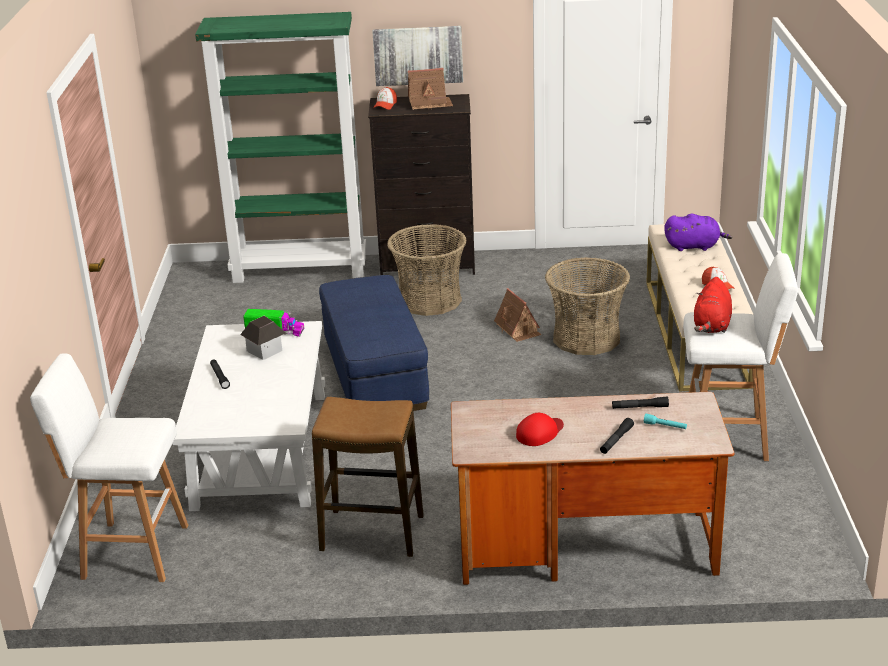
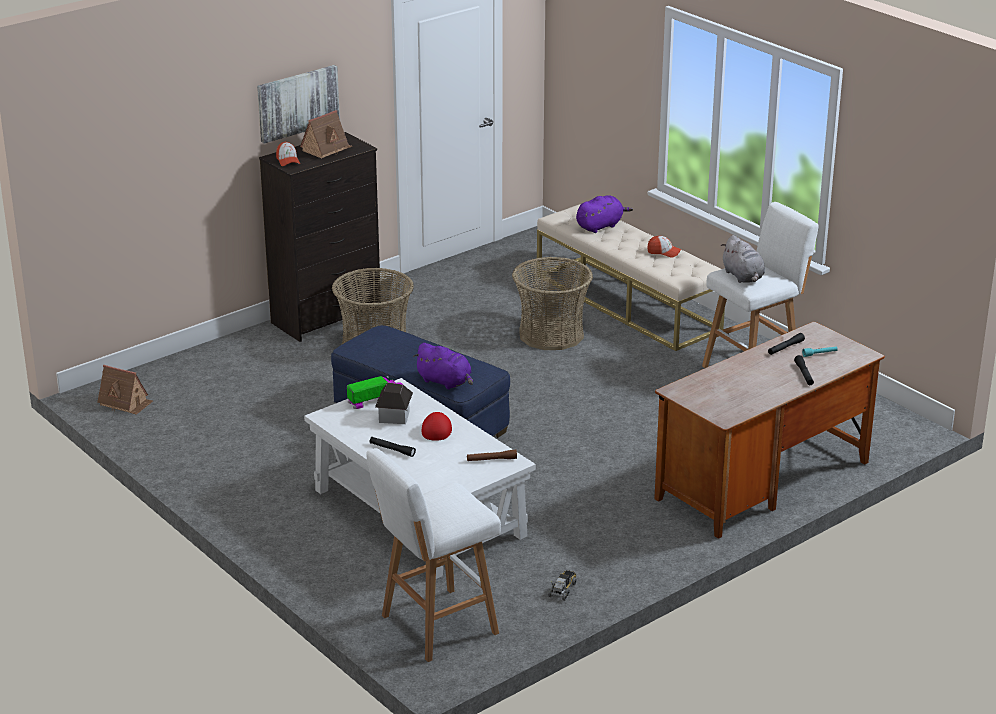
camera: 40 degrees left, 0 degrees up
(268, 568) = (563, 589): none -> toy truck
(277, 416) = (491, 460): none -> brown flashlight
(301, 270) = (210, 358): green bookcase -> none
(359, 338) = (445, 382): none -> purple plush toy
(372, 533) = (603, 534): stool -> none
(518, 329) = (486, 345): toy house -> toy house (125, 403)
(540, 432) = (748, 388): red cap -> red cap (437, 429)
(711, 326) = (743, 277): red plush toy -> grey plush toy

